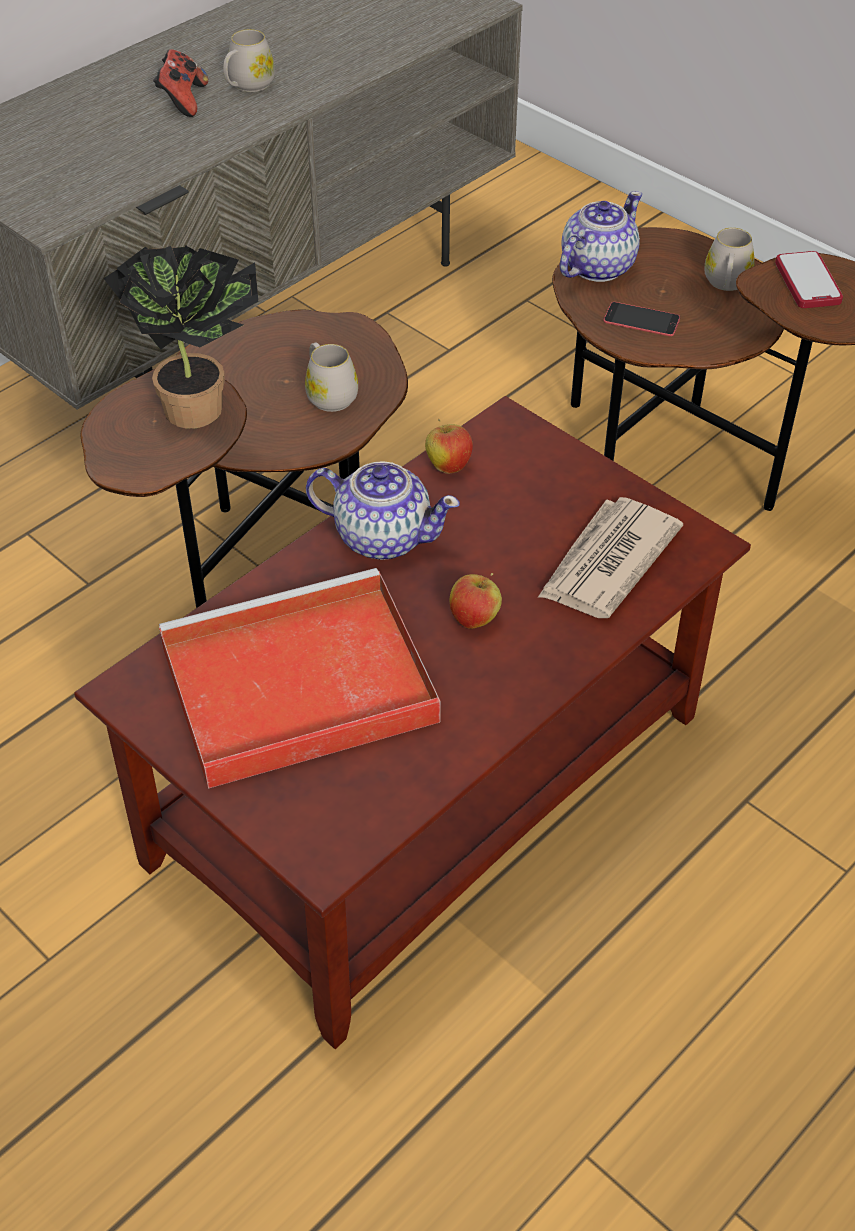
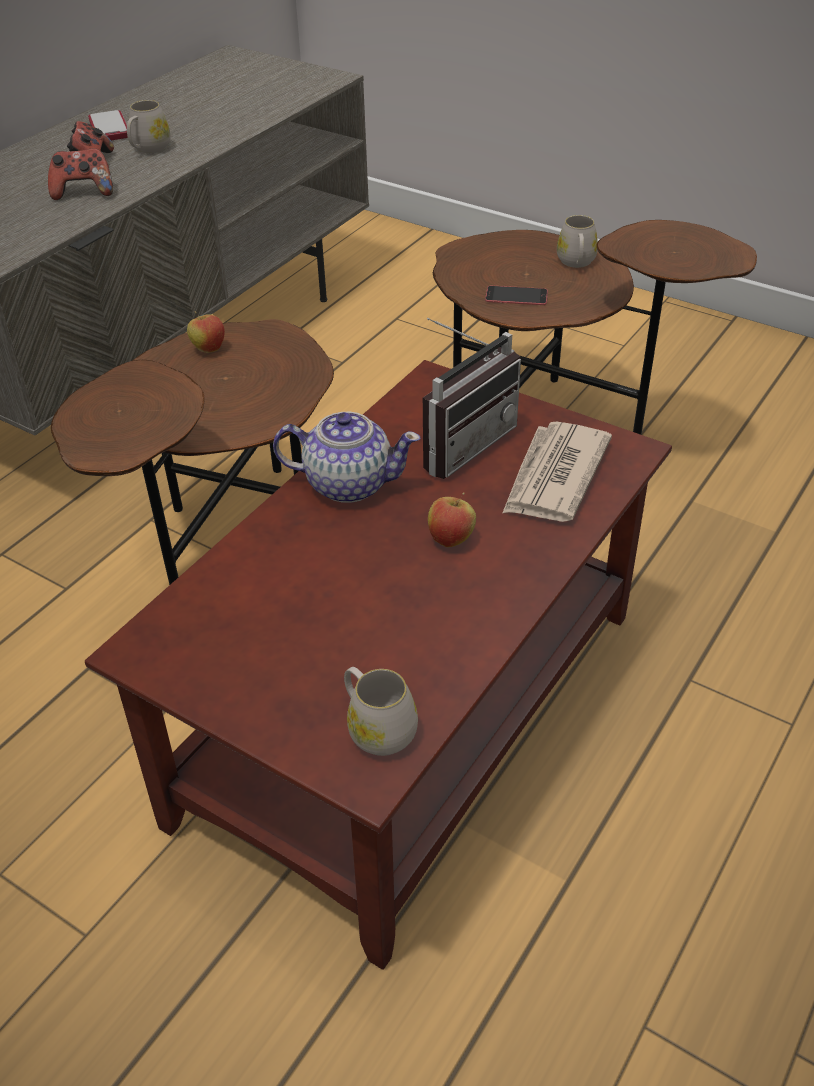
camera: 10 degrees left, 5 degrees down
(164, 138) = (84, 192): none -> game controller
(202, 407) = (161, 393): potted plant -> none
(293, 686) = (298, 622): red tray -> none
(329, 395) = (266, 383): white mug -> white mug (377, 728)
(448, 466) = (391, 419): apple -> apple (208, 349)
(516, 506) = (460, 442): none -> radio
(596, 267) = (467, 263): teapot -> none
(807, 282) = (655, 240): phone -> phone (109, 128)

